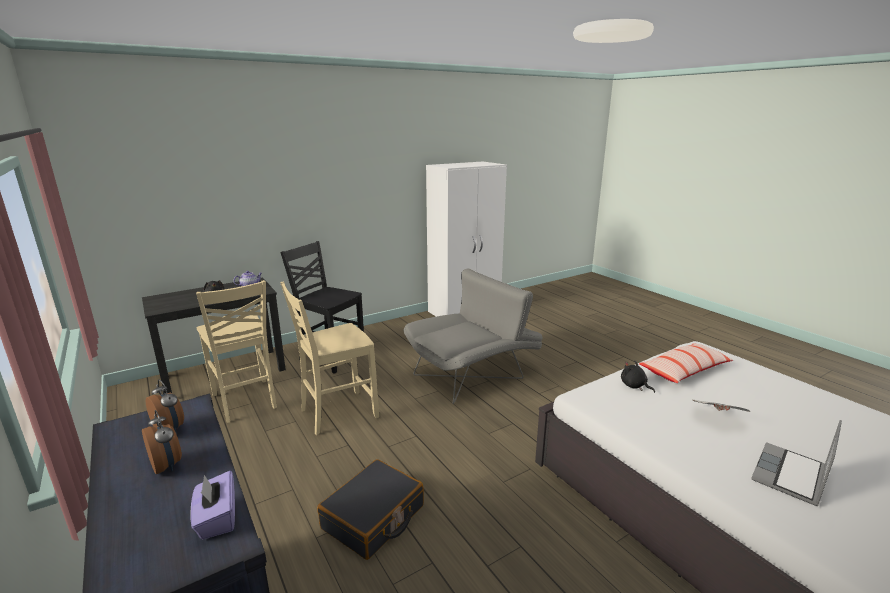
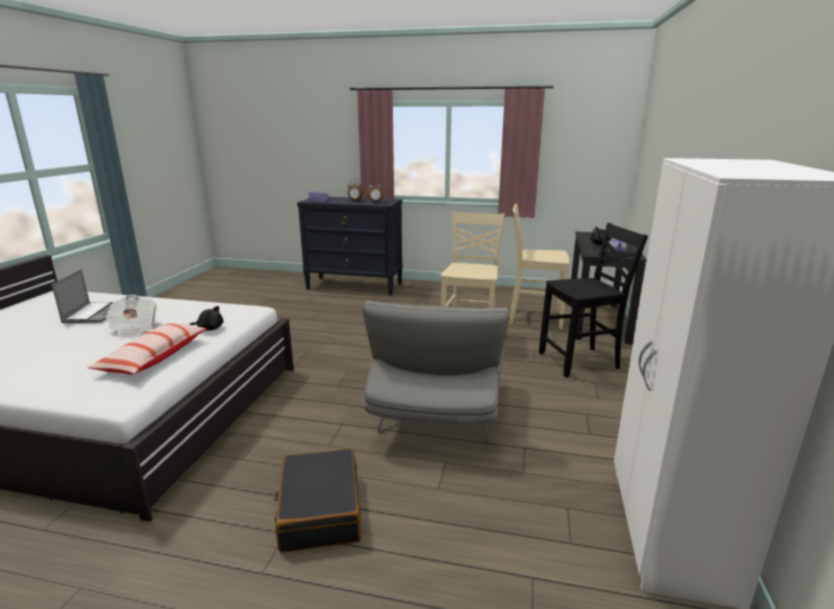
camera: 135 degrees right, 0 degrees up
(373, 518) = (357, 318): black suitcase -> black suitcase (319, 510)

